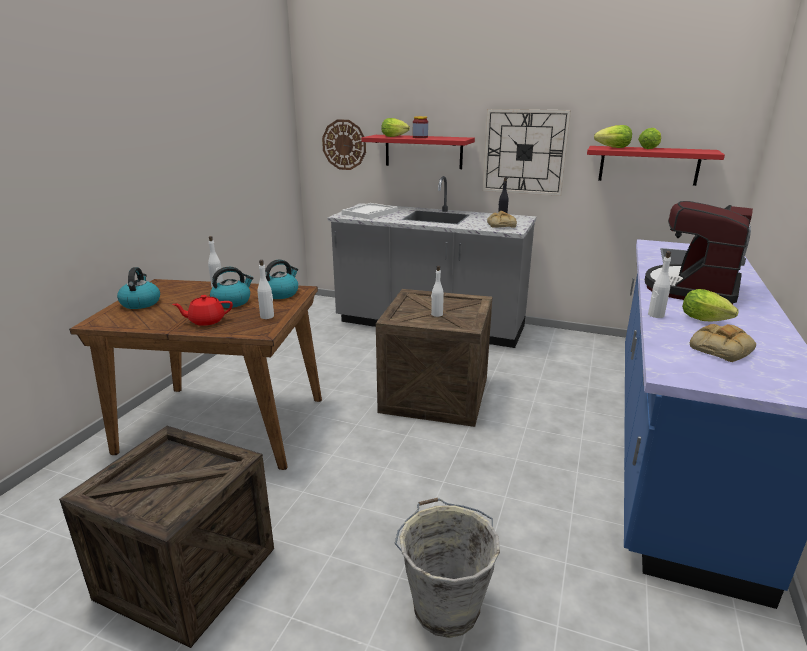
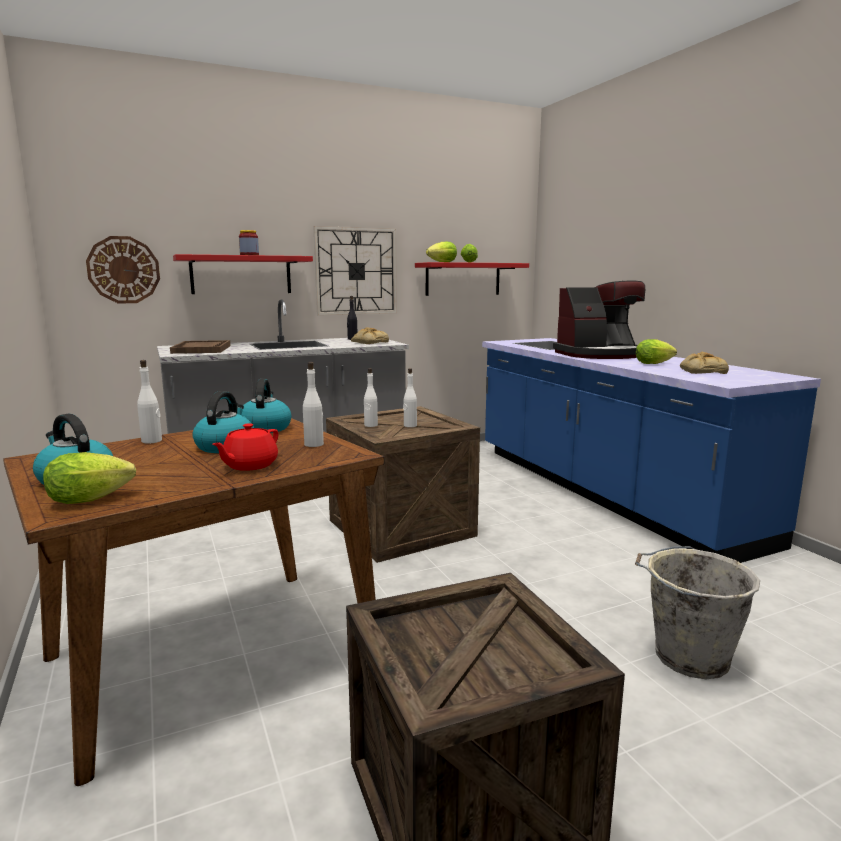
camera: 45 degrees left, 10 degrees down
(370, 212) = (202, 349): white tray -> brown tray
(395, 137) = (217, 254): lettuce -> lettuce (94, 499)
(655, 315) = (627, 366): white bottle -> white bottle (370, 425)
(692, 289) = (599, 354): coffee machine -> coffee machine turned 90 degrees counterclockwise

